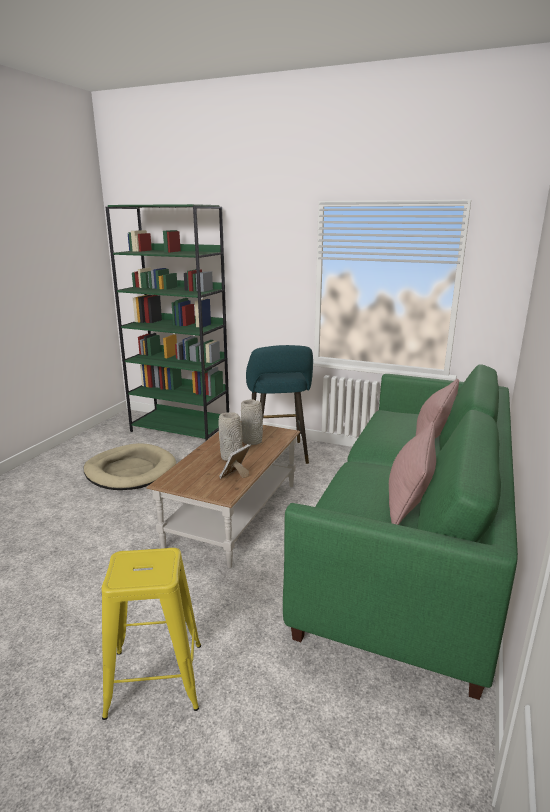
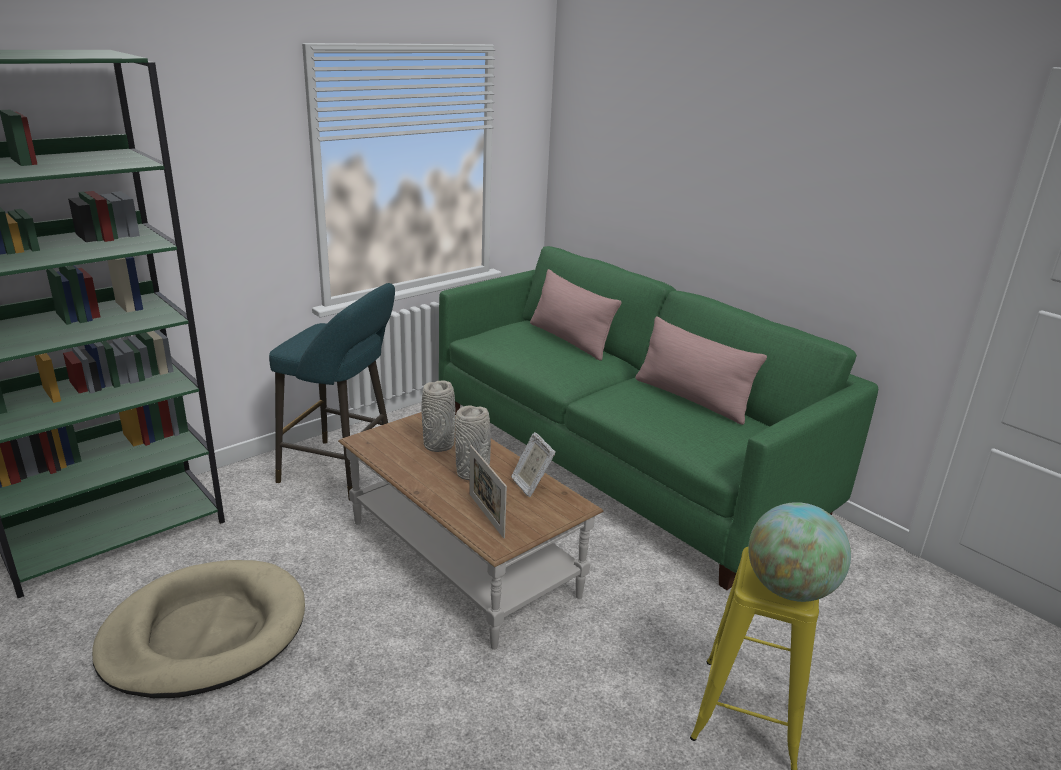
camera: 65 degrees left, 5 degrees up
(129, 573) = (789, 589): none -> globe
(190, 472) = (486, 515): none -> picture frame

